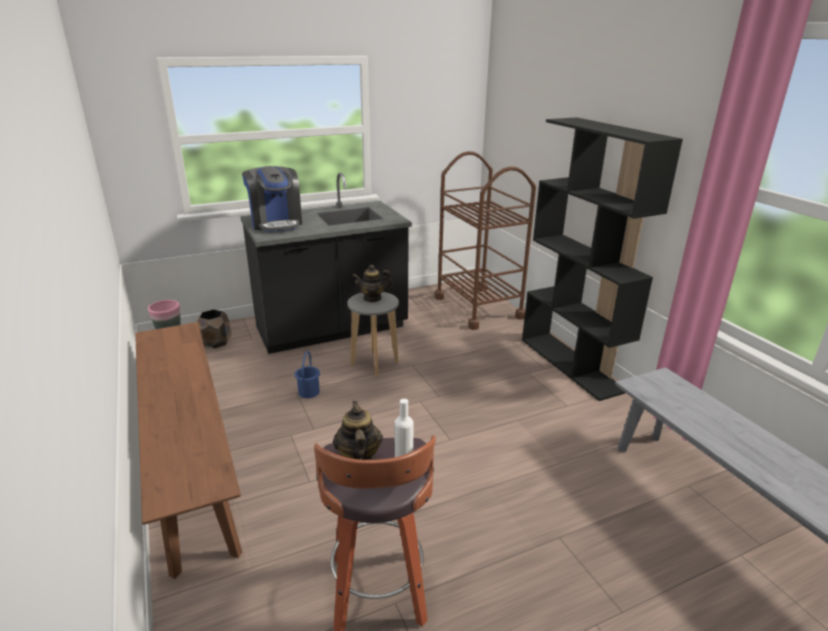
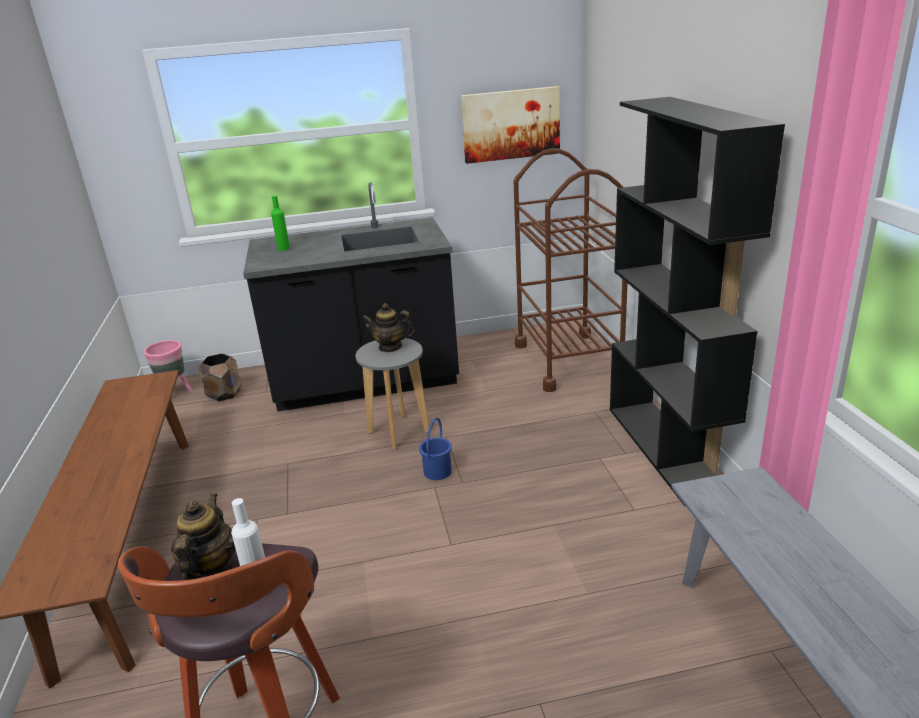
camera: 15 degrees right, 0 degrees up
(276, 223) = (283, 248): coffee machine -> green bottle
(308, 392) = (302, 464): blue bucket -> blue bucket (437, 471)
(434, 132) = (510, 124): none -> picture

